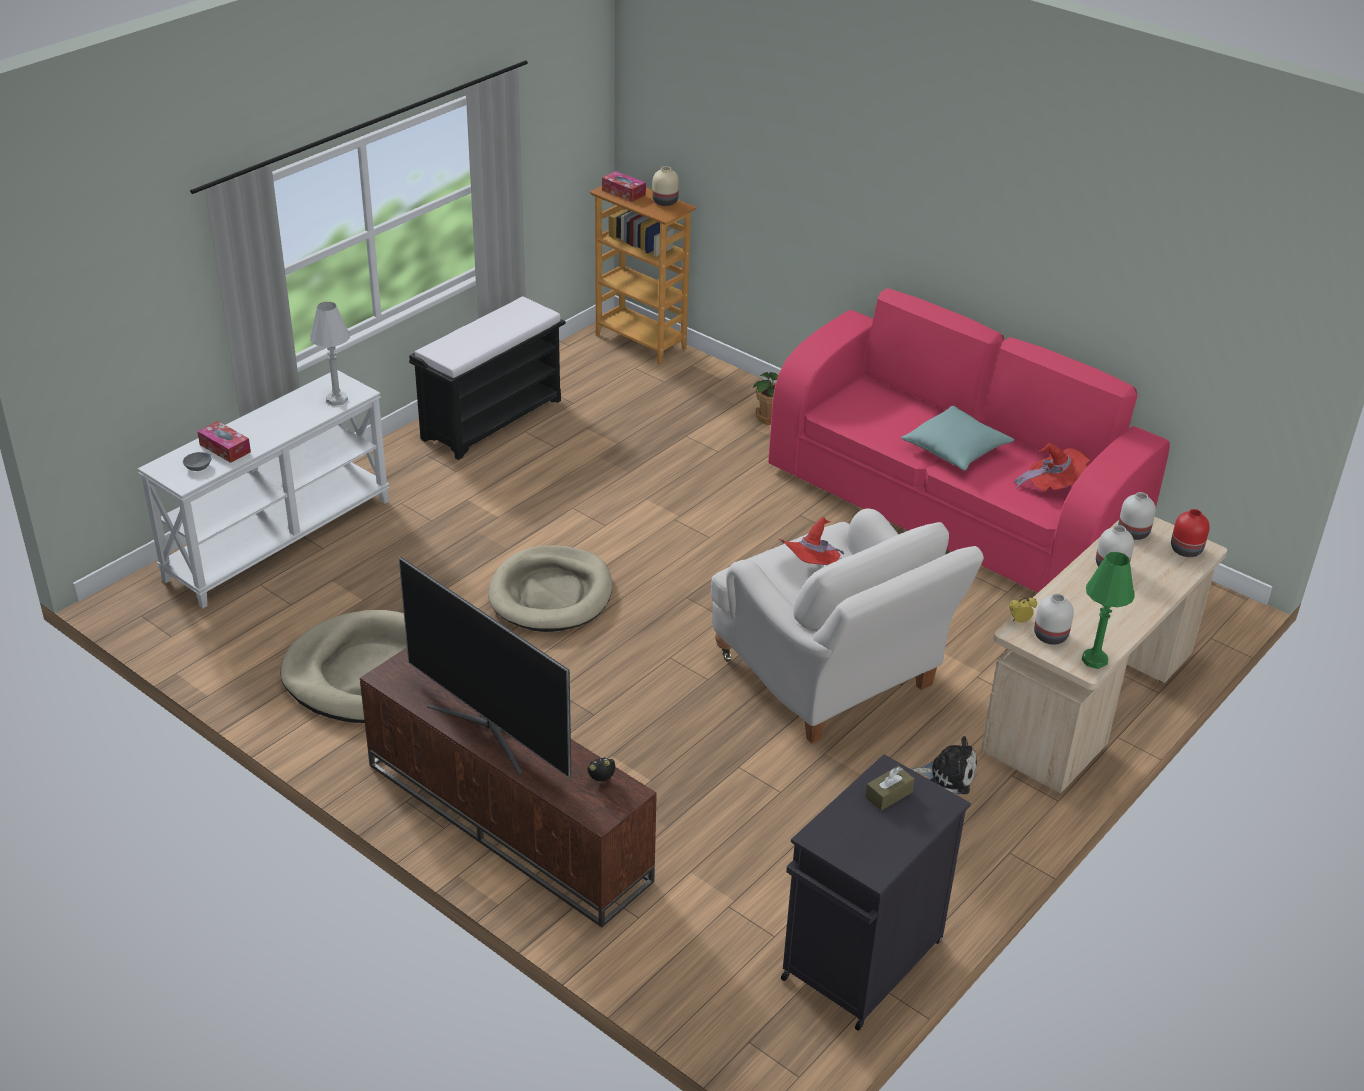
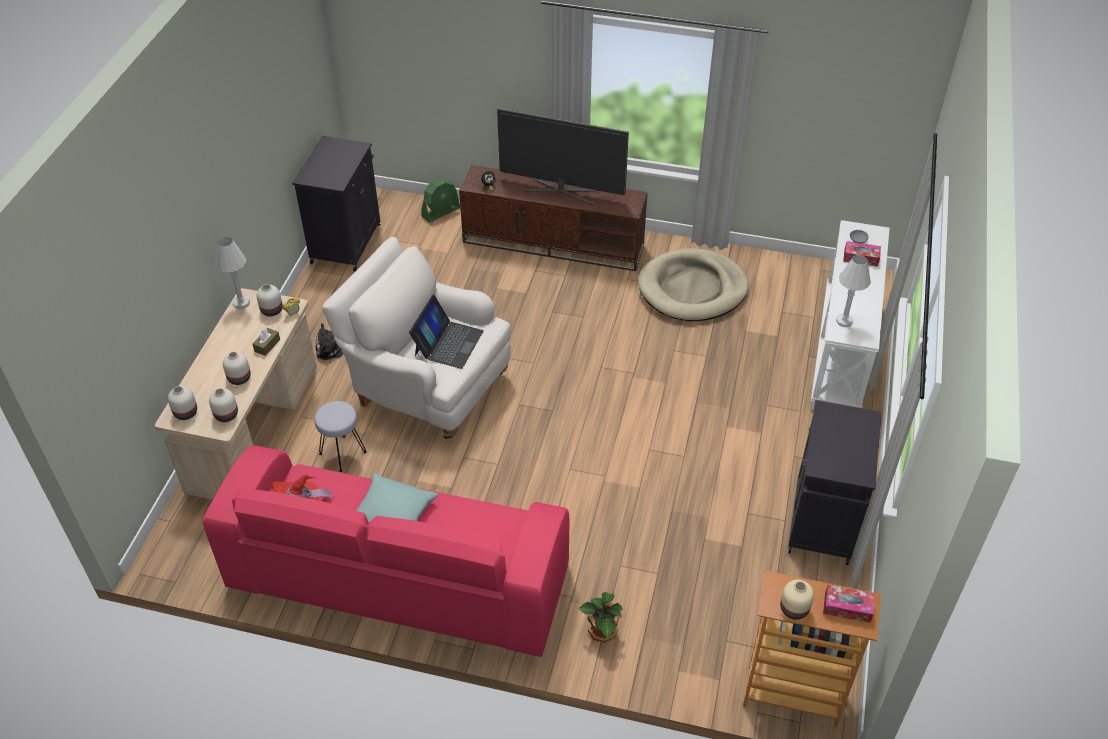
camera: 155 degrees right, 10 degrees up
(492, 418) = (821, 524): black bench -> black cabinet
(551, 594) = (639, 379): beige dog bed -> none
(655, 963) = (441, 212): none -> green fan
(810, 568) = (448, 343): red hat -> laptop
(888, 794) = (333, 173): brown tissue box -> brown tissue box (267, 345)
(975, 638) = (343, 453): none -> grey stool
(1094, 660) = (241, 303): green table lamp -> white table lamp
(1186, 550) = (186, 412): red vase -> white vase

